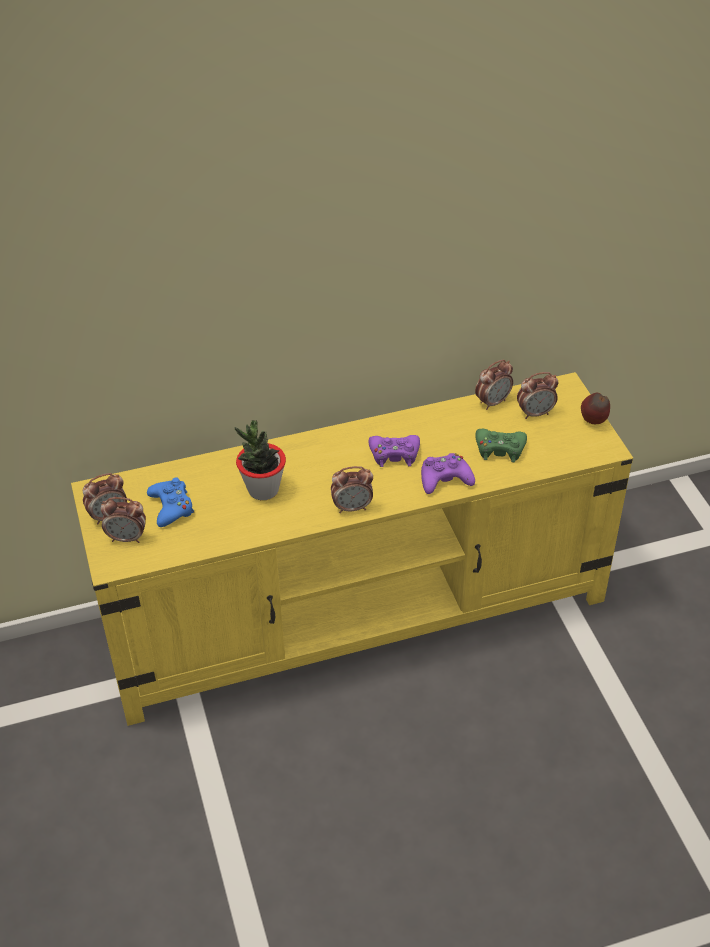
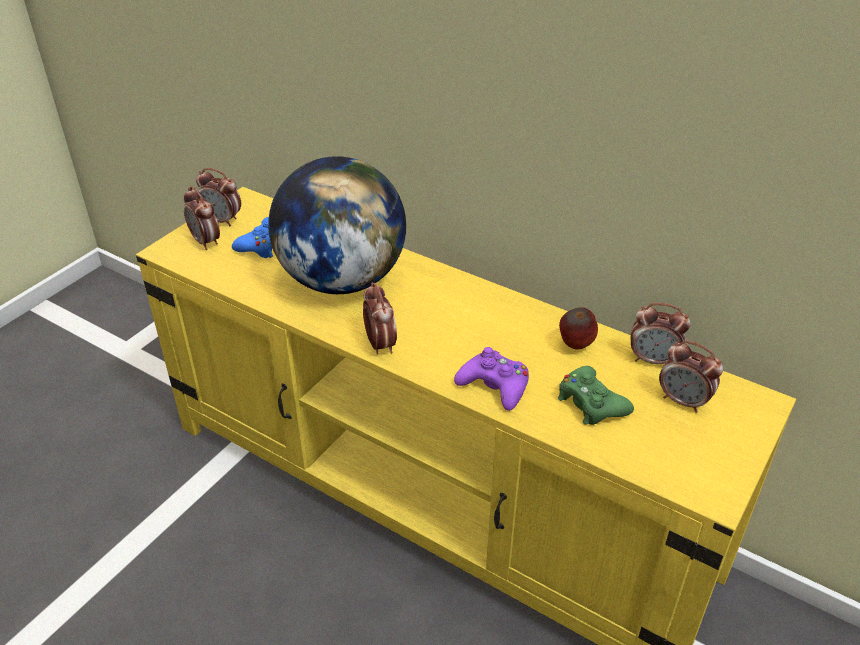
camera: 50 degrees right, 5 degrees down
(263, 490) = (342, 280): potted plant -> globe
(352, 507) = (380, 344): alarm clock -> alarm clock turned 150 degrees counterclockwise
(394, 454) = (485, 333): purple game controller -> none
(594, 422) = (740, 458): apple -> apple (575, 346)

